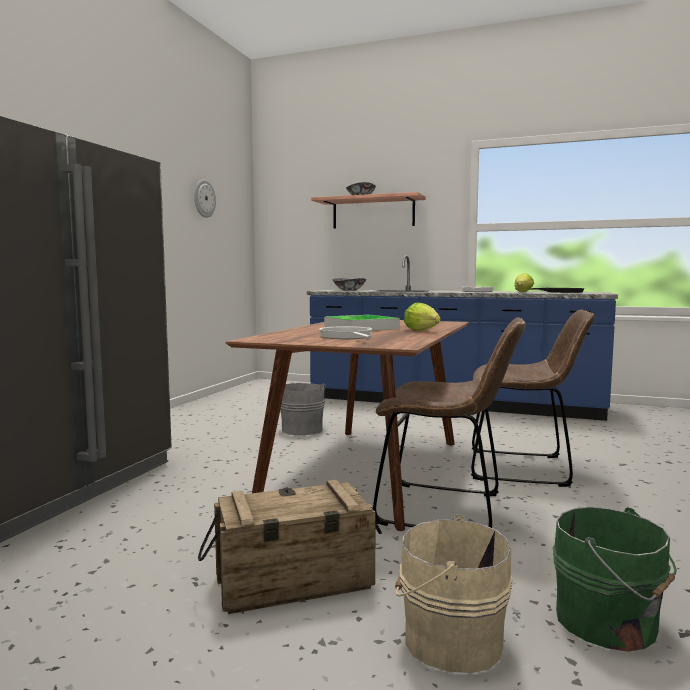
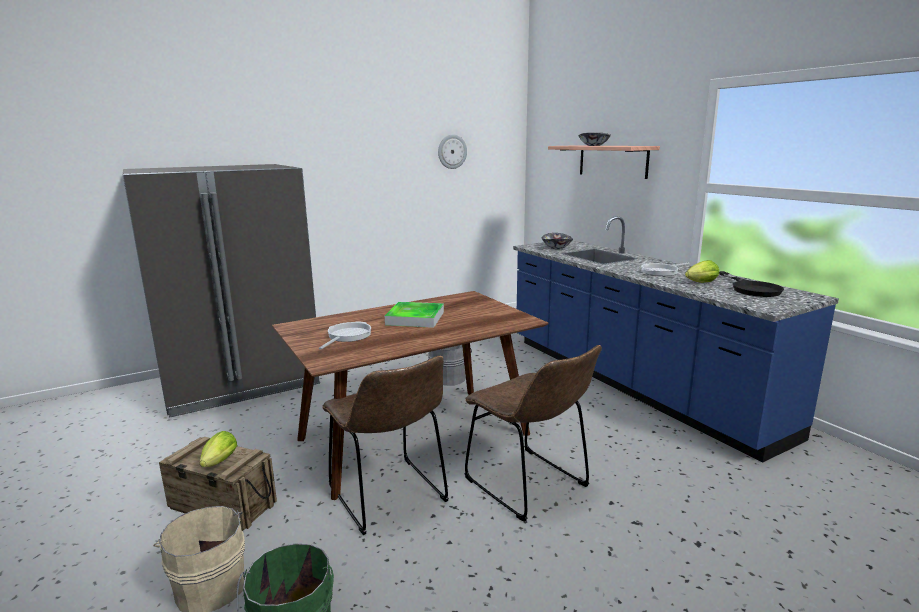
camera: 40 degrees right, 10 degrees up
(423, 331) = (432, 337): lettuce -> lettuce (218, 463)

